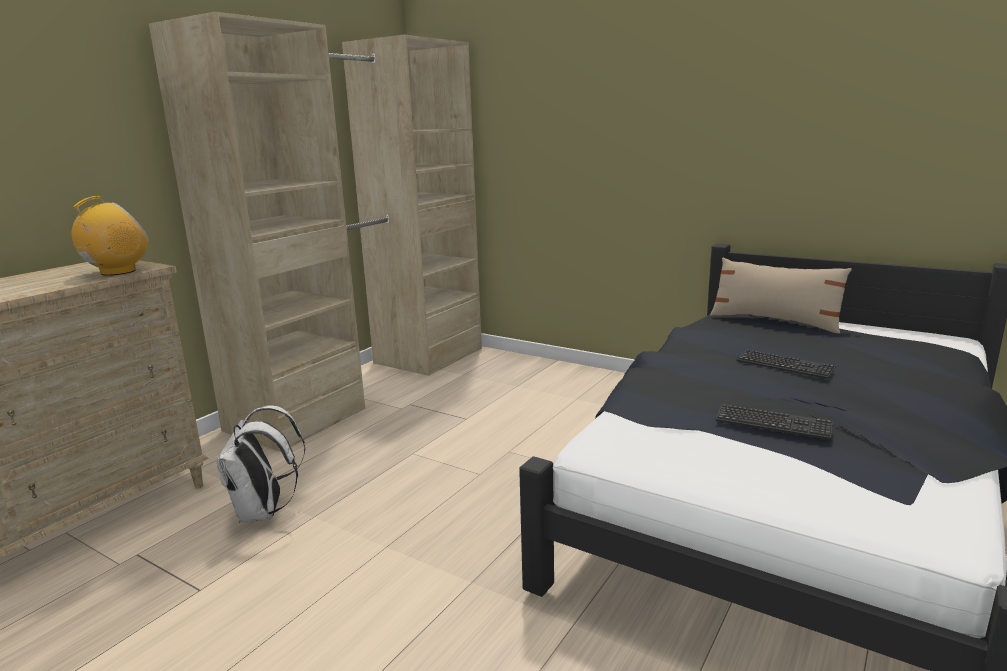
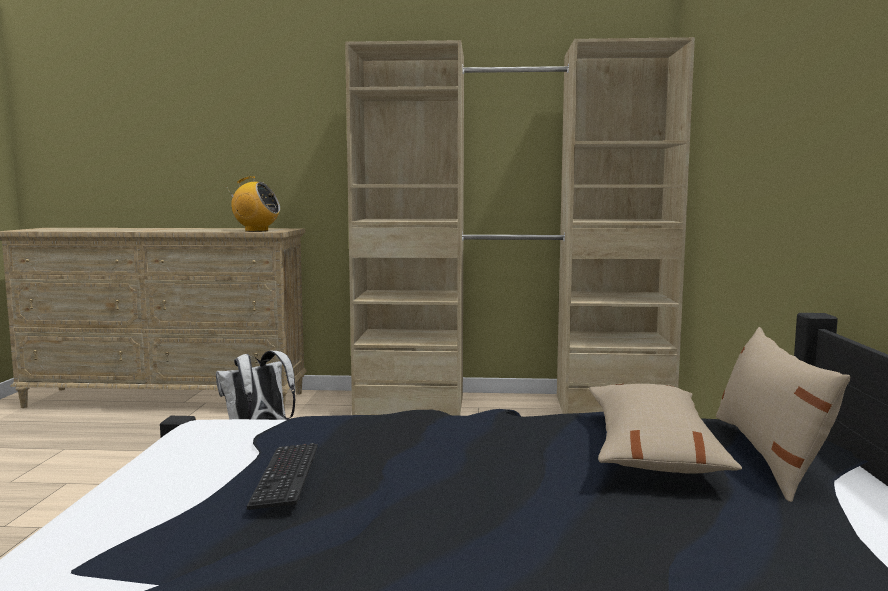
camera: 60 degrees right, 10 degrees down
(758, 337) = (651, 448): none -> beige pillow
(784, 366) = (514, 466): keyboard -> none

